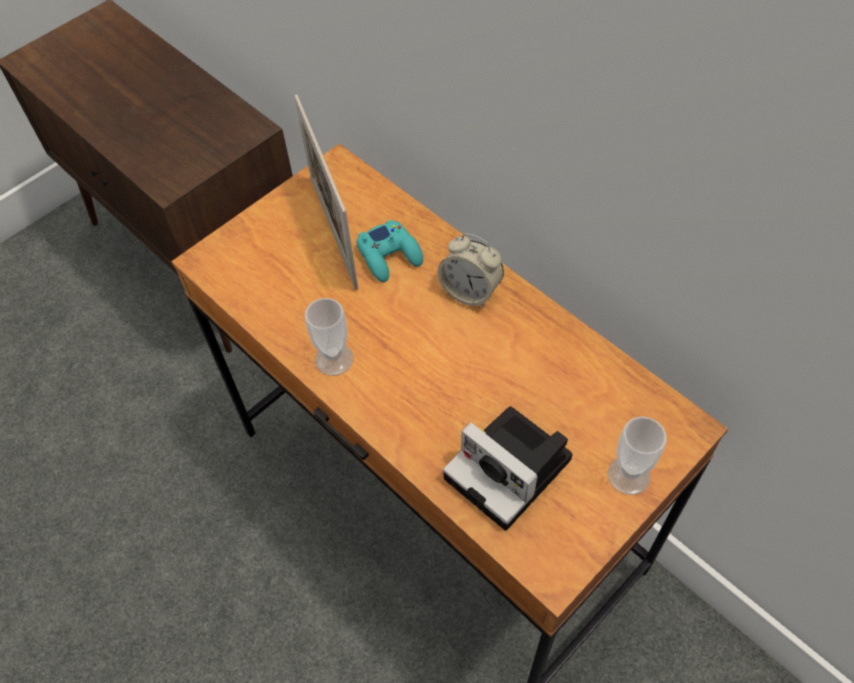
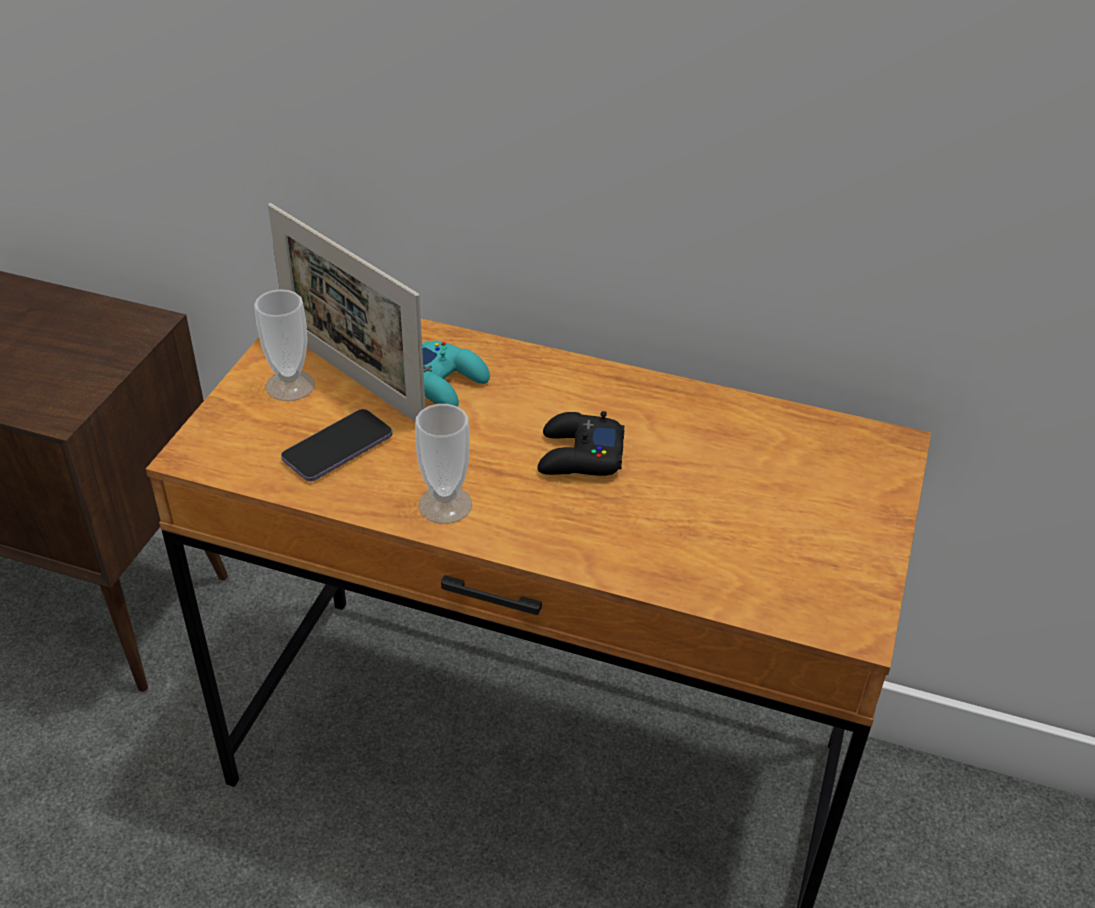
camera: 30 degrees left, 15 degrees down
(292, 287) = (337, 448): none -> phone
(446, 352) = (579, 456): none -> black game controller
(470, 291) = (565, 390): alarm clock -> none
(512, 470) = (738, 545): camera -> none
(629, 475) = (865, 506): cup -> cup (290, 386)

